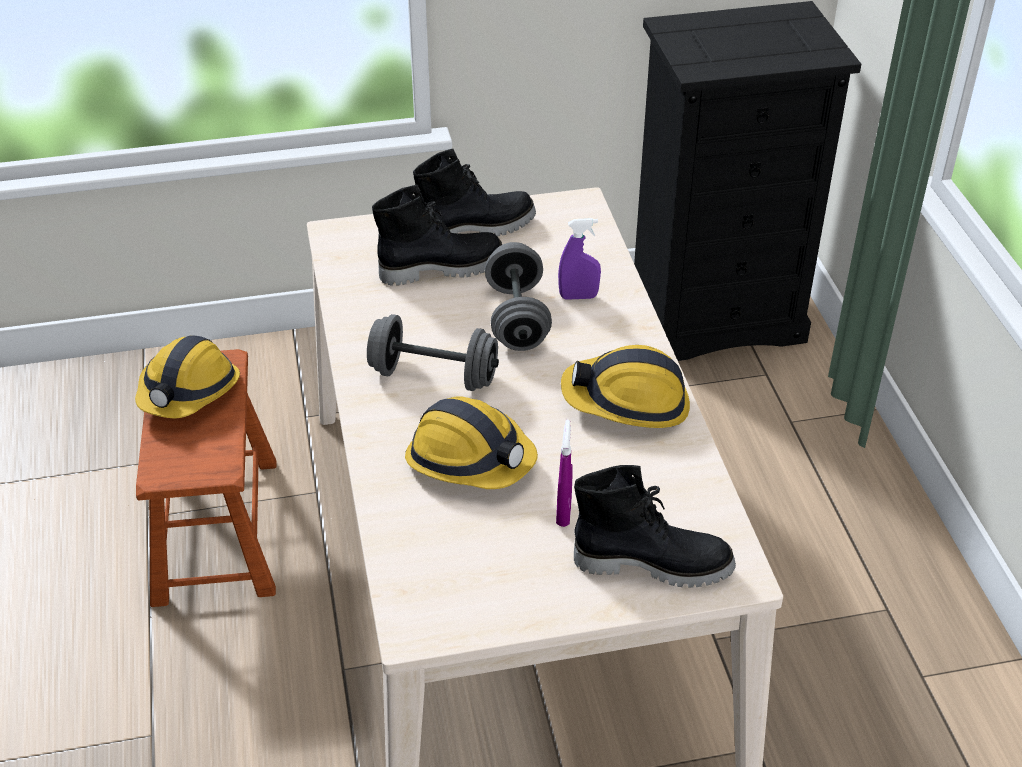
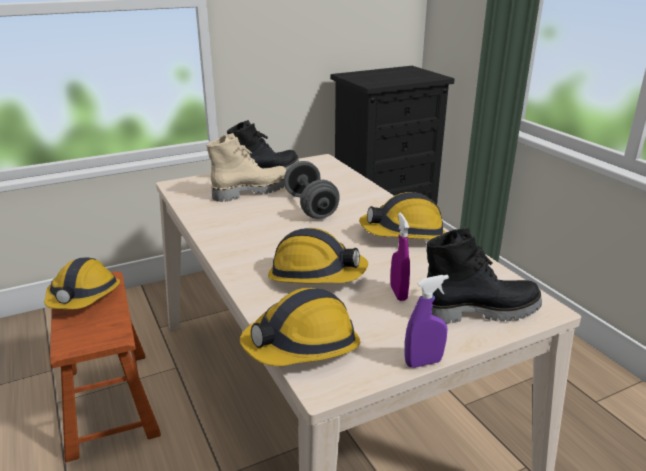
camera: 15 degrees left, 15 degrees down
(409, 571) = (302, 345): none -> hard hat
(433, 375) = (269, 237): grey dumbbell -> none
(441, 267) = (251, 191): black boot -> beige boot
(578, 296) = (343, 194): purple spray bottle -> purple spray bottle (423, 362)

